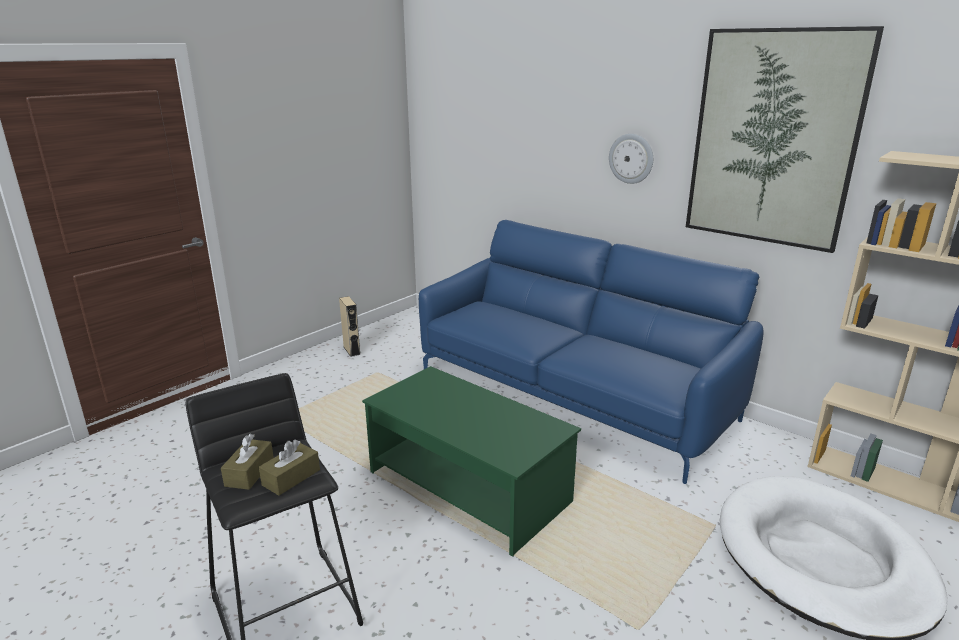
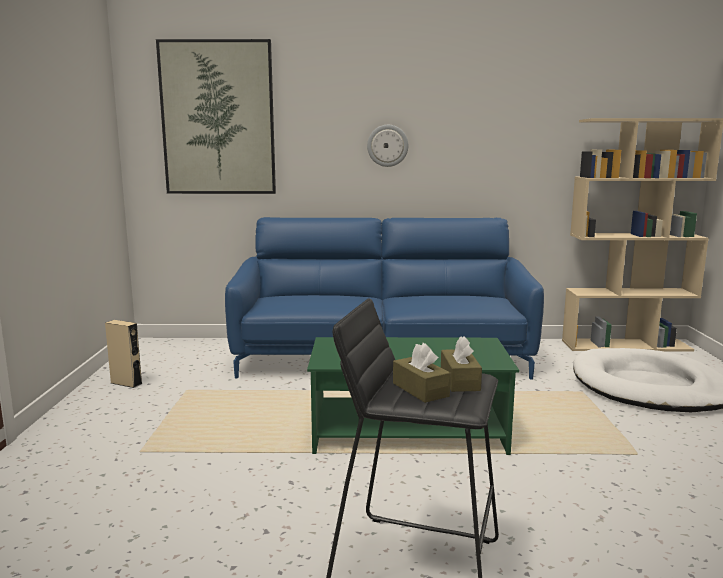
camera: 40 degrees left, 10 degrees down
(773, 139) = (500, 119): picture -> picture (218, 118)

